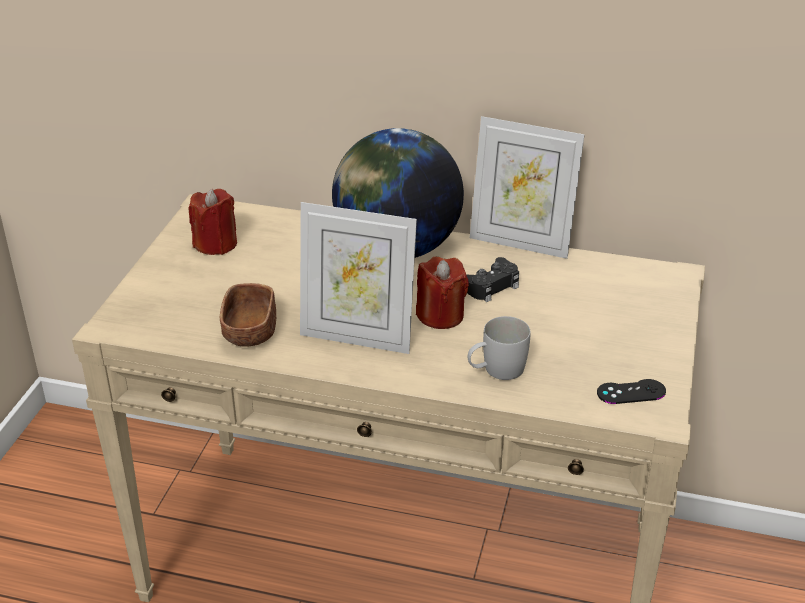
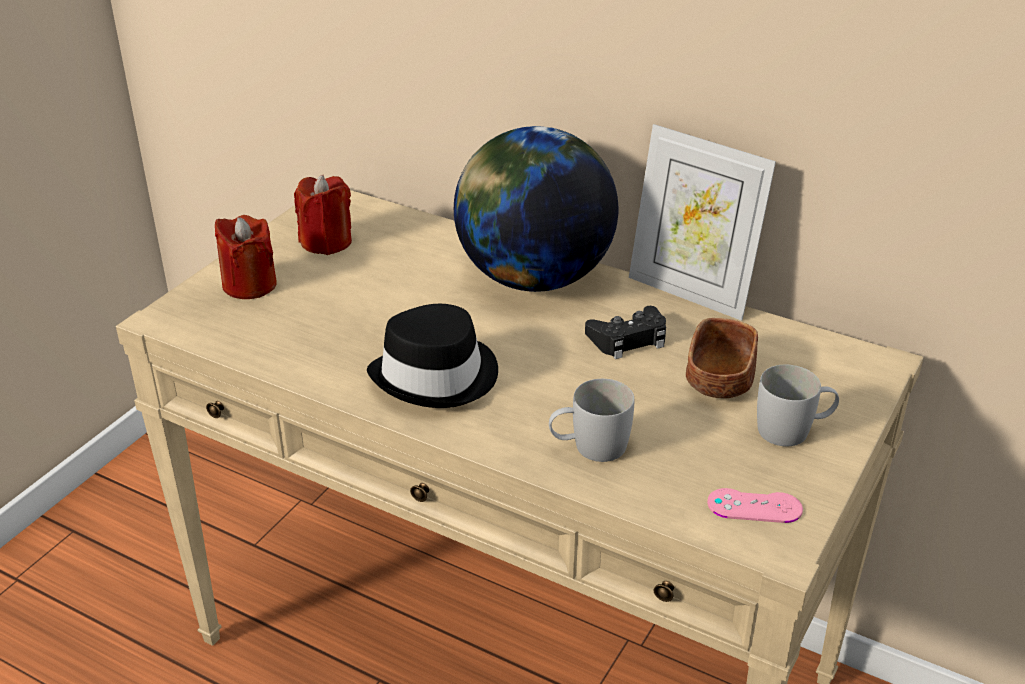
camera: 15 degrees right, 0 degrees up
(249, 332) = (314, 350): brown bowl -> brown bowl (719, 380)
(357, 337) = (437, 376): picture frame -> black hat
(440, 315) = (550, 366): red candle -> red candle (249, 285)
(631, 392) = (754, 506): black game controller -> pink game controller
(636, 333) = (793, 430): none -> white mug

